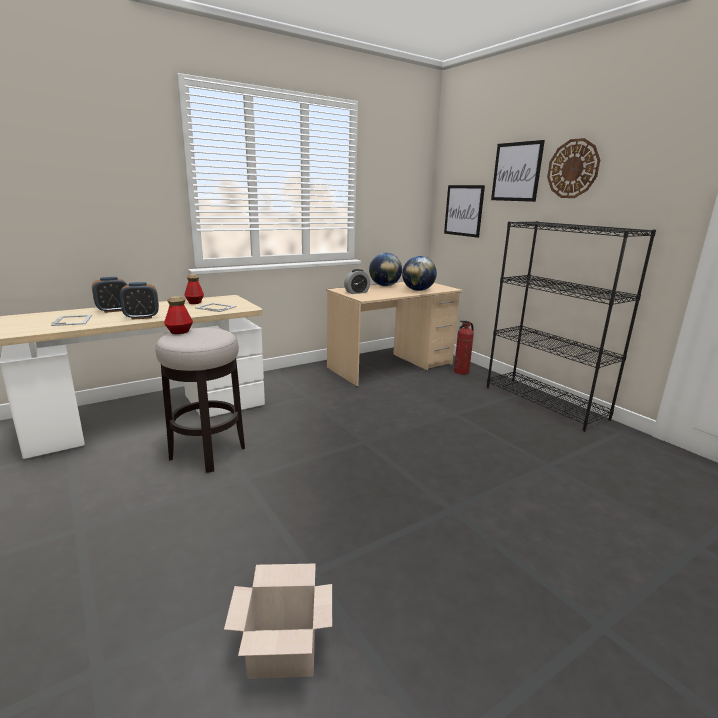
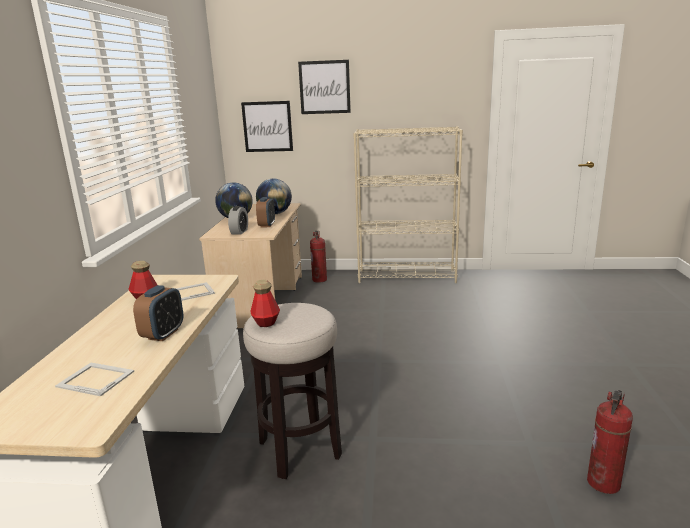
camera: 50 degrees left, 0 degrees up
(113, 310) = (90, 347): alarm clock -> alarm clock (267, 225)
(281, 653) = (604, 483): cardboard box -> fire extinguisher
(545, 403) = (407, 276): black bookcase -> beige bookcase
(573, 169) = (381, 84): wall clock -> none

